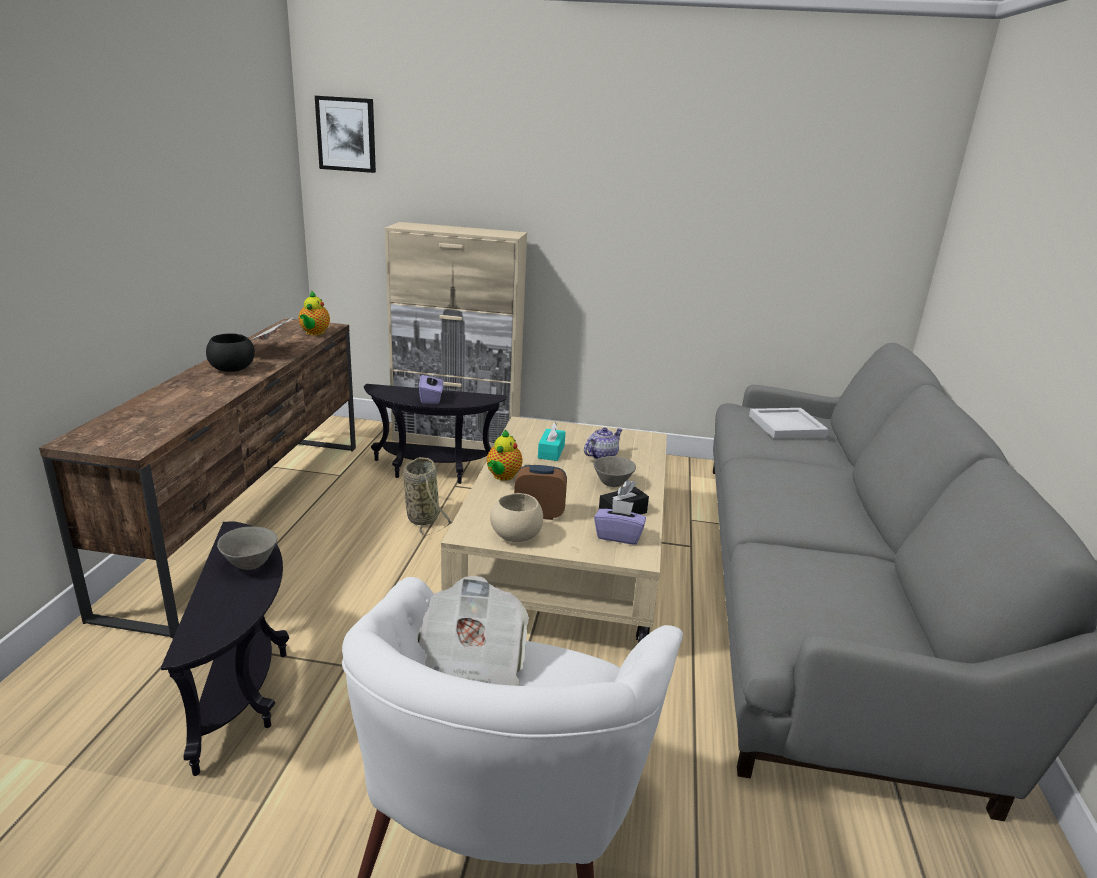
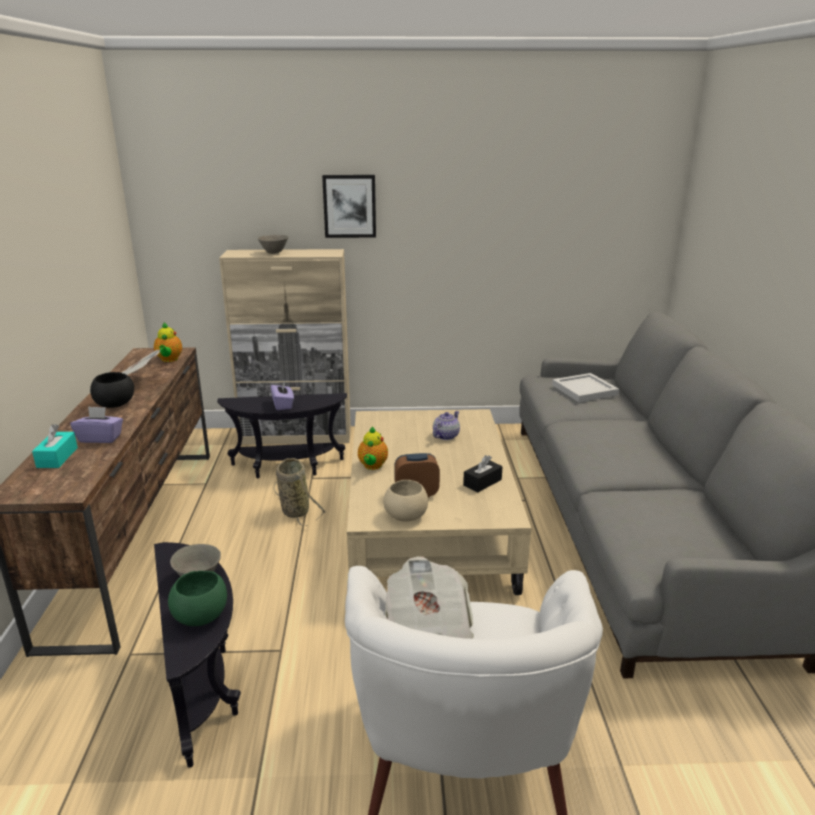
camera: 10 degrees left, 0 degrees up
(233, 605) = (202, 616): none -> green bowl
(346, 134) = (170, 176): picture -> picture (349, 206)
(551, 452) = (403, 438): turquoise tissue box -> turquoise tissue box (57, 457)
(612, 484) = (464, 459): grey bowl -> grey bowl (274, 253)
(618, 536) = (487, 503): purple tissue box -> purple tissue box (100, 438)

